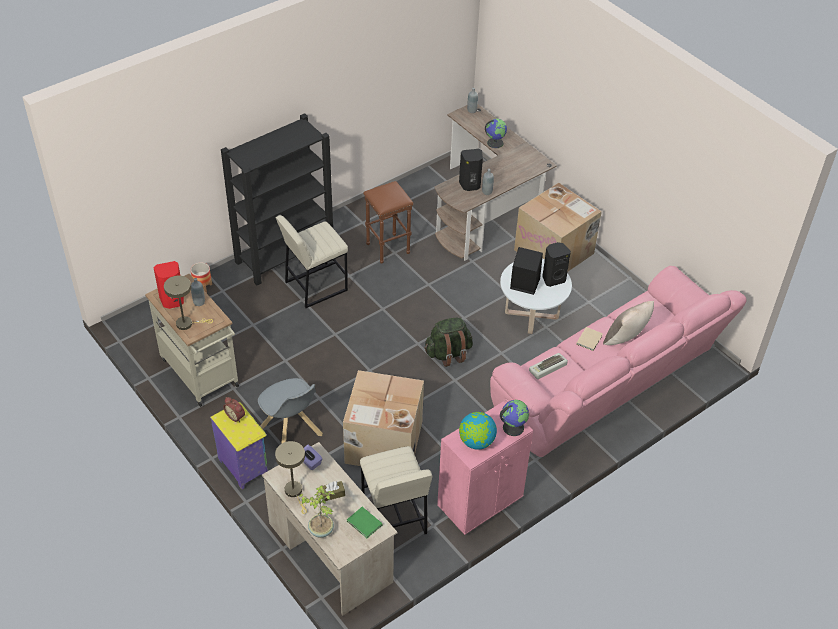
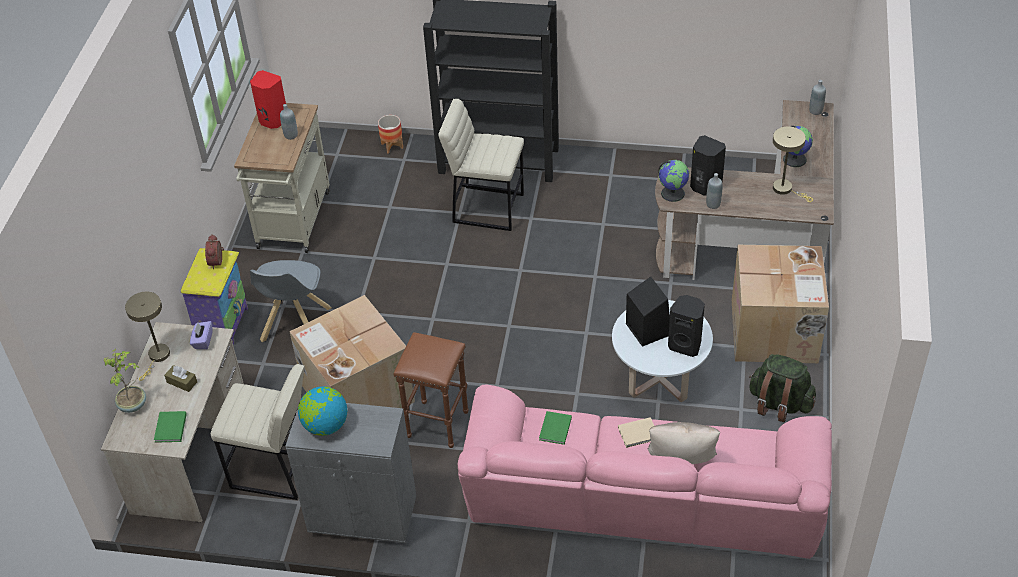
camera: 50 degrees right, 0 degrees up
(187, 323) = (257, 147): beige table lamp -> beige table lamp (785, 189)
(387, 248) = (601, 215): brown stool -> brown stool (436, 422)
(394, 519) = (276, 469): beige chair -> beige chair turned 105 degrees counterclockwise
(448, 353) = (524, 356): green backpack -> green backpack (779, 404)
(479, 505) = (361, 518): pink cabinet -> grey cabinet
(513, 427) = (376, 439): globe -> globe (673, 193)
(548, 368) = (554, 429): keyboard -> green book

